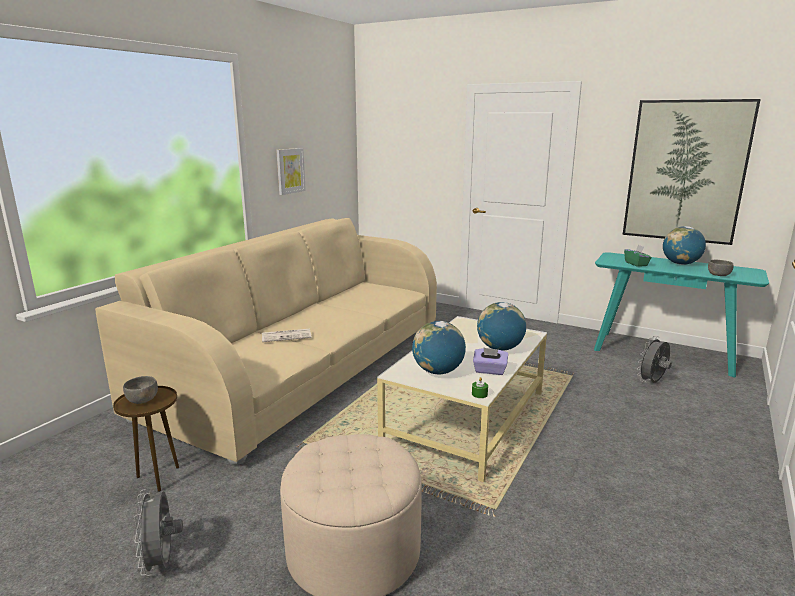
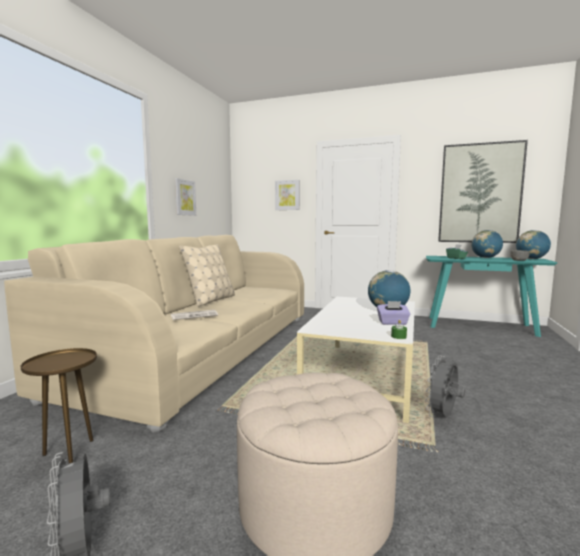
camera: 10 degrees left, 10 degrees down
(142, 400) = (56, 361): grey bowl -> none
(314, 308) = (211, 300): none -> beige pillow
(427, 156) = (287, 195): none -> picture
(438, 371) = (349, 325): globe -> globe (531, 259)
(652, 383) = (487, 343): grey fan -> grey fan (443, 416)

